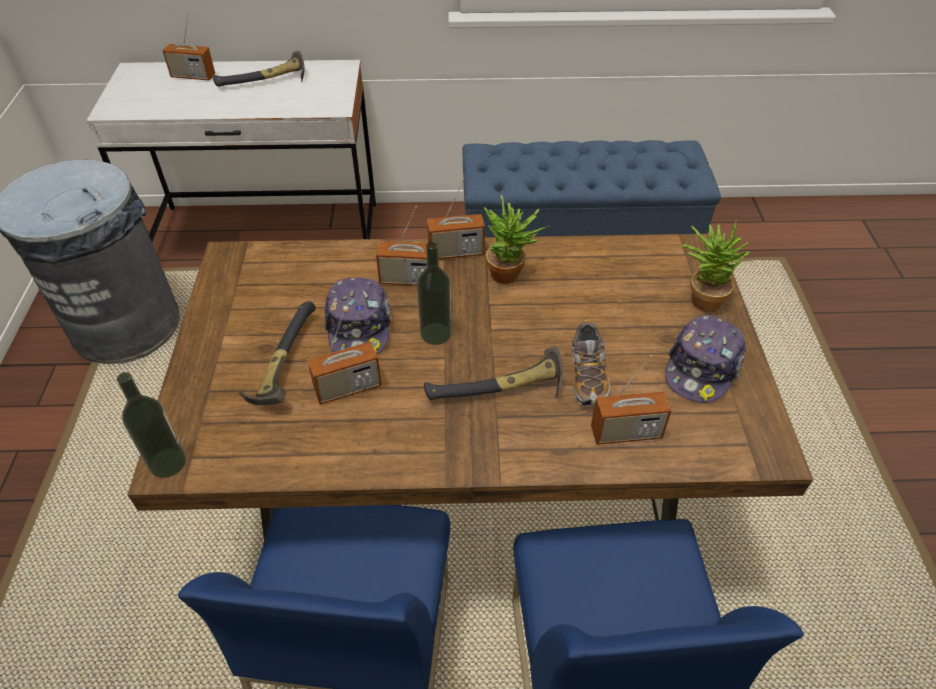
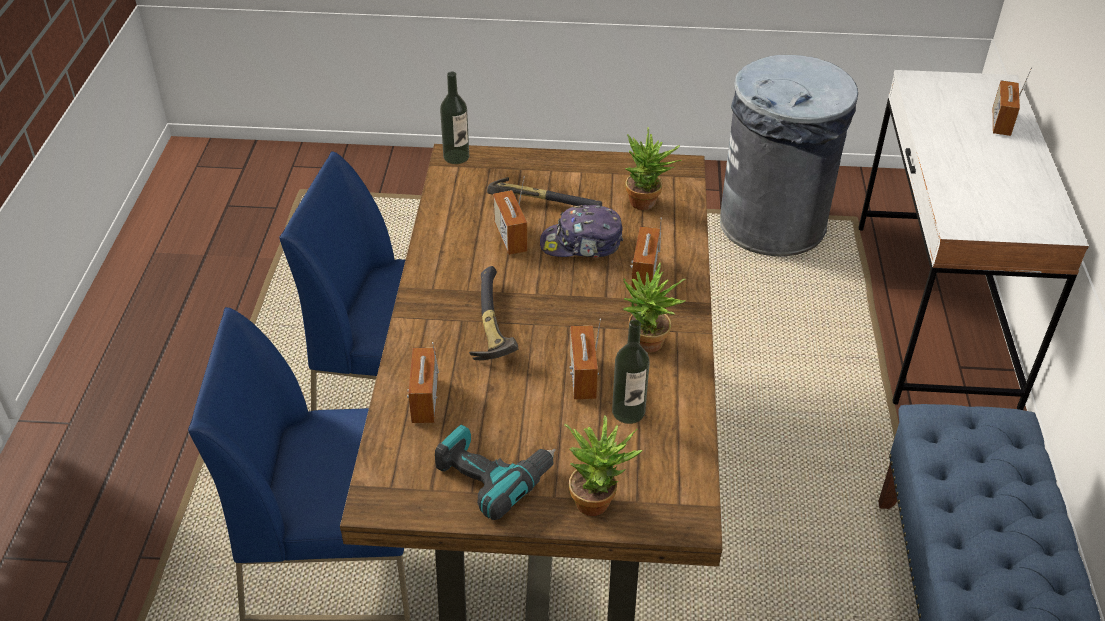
camera: 95 degrees right, 5 degrees down
(266, 82) = (1003, 173): hammer -> none
(291, 280) = (647, 204): none -> potted plant
(436, 333) = (567, 290): bottle -> bottle (628, 411)
(456, 252) = (685, 309): radio -> radio (582, 378)
(587, 376) = (497, 385): shoe -> none
(702, 368) = (493, 475): cap -> power drill

